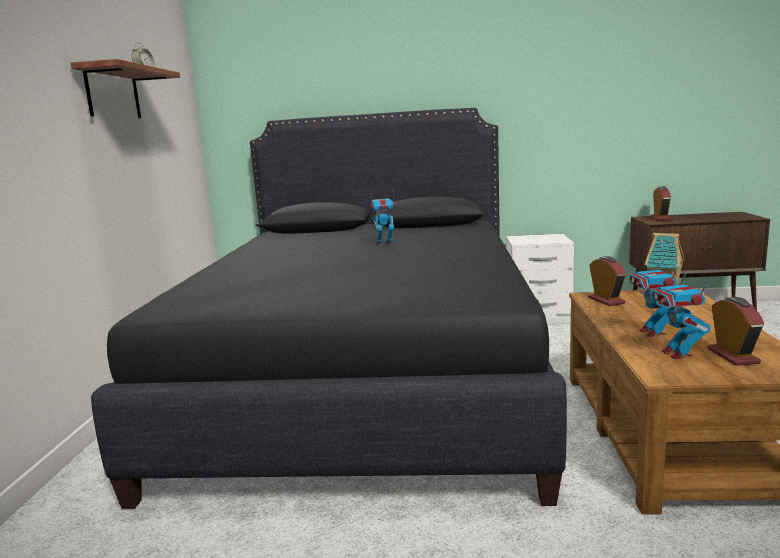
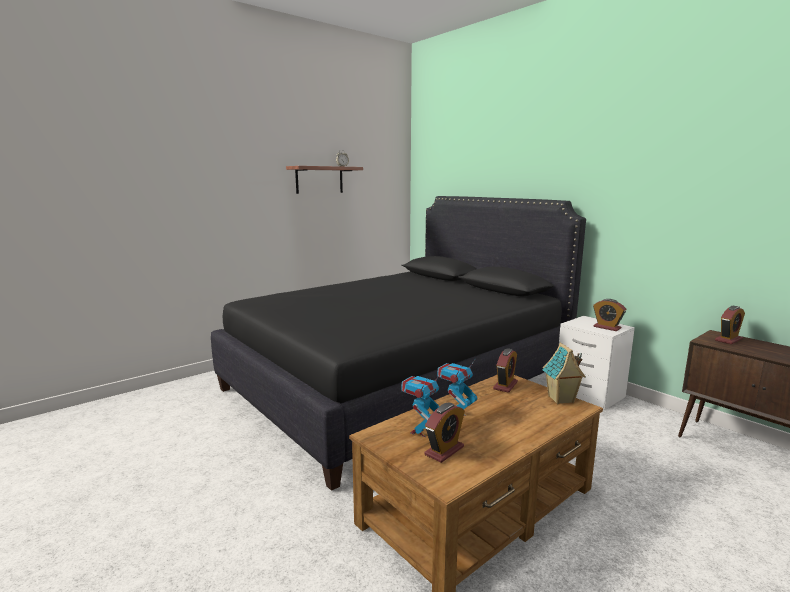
camera: 45 degrees right, 0 degrees up
(384, 244) = (428, 296): toy robot -> none
(550, 238) = (607, 327): none -> alarm clock

